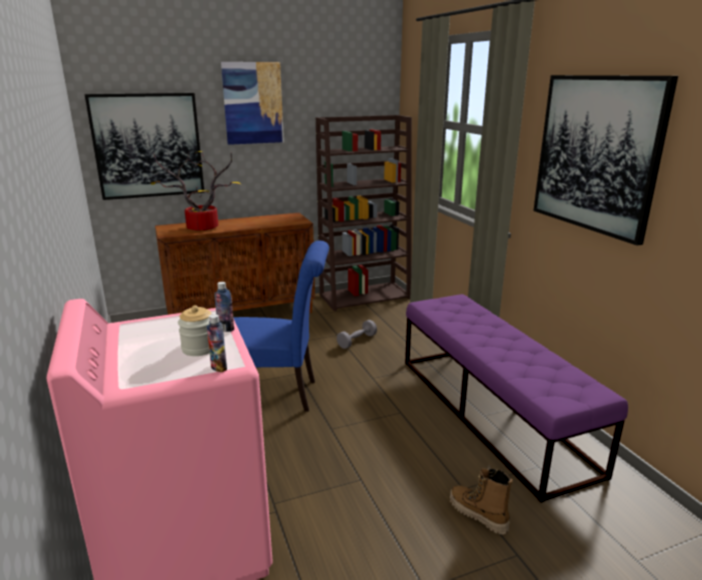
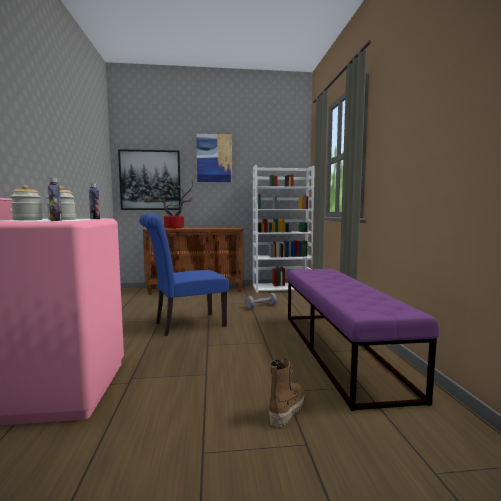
camera: 15 degrees right, 15 degrees down
(157, 359) = (27, 220): none -> jar
(277, 394) = (185, 325): blue chair -> blue chair turned 135 degrees clockwise
(365, 296) = (283, 288): brown bookcase -> white bookcase
(477, 515) = (286, 410): boot -> boot turned 60 degrees clockwise
(596, 154) = (410, 132): picture -> none

